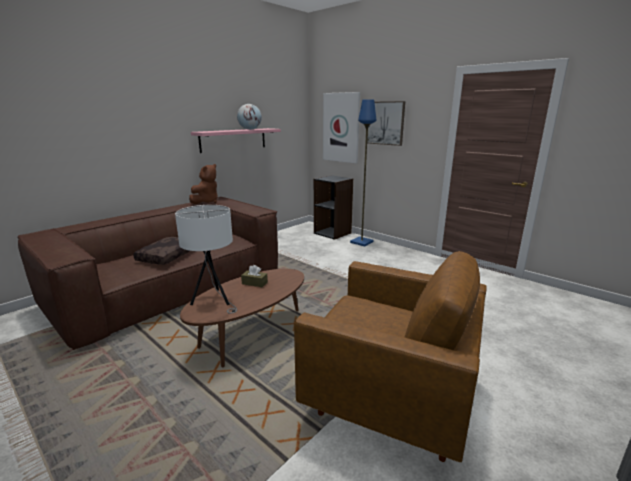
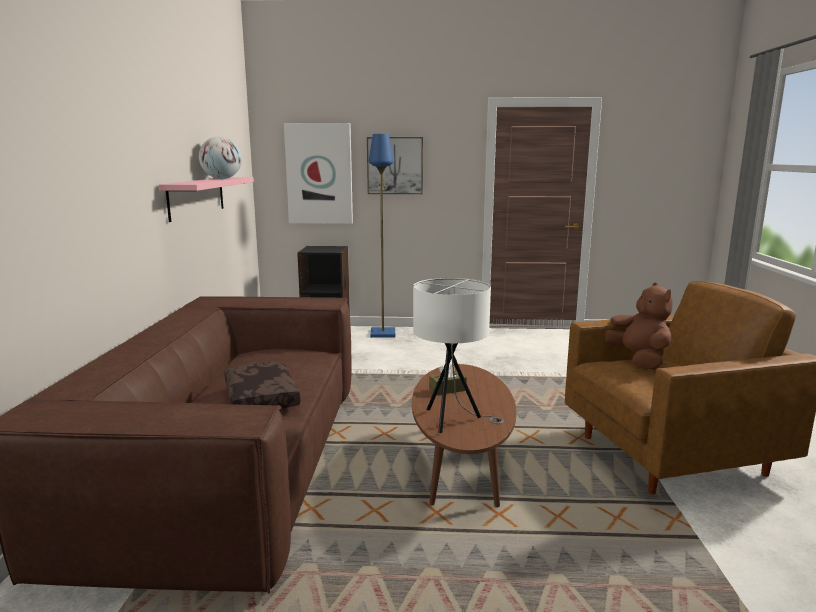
camera: 40 degrees left, 5 degrees down
(206, 201) = (199, 306): brown plush toy -> brown plush toy (638, 360)

